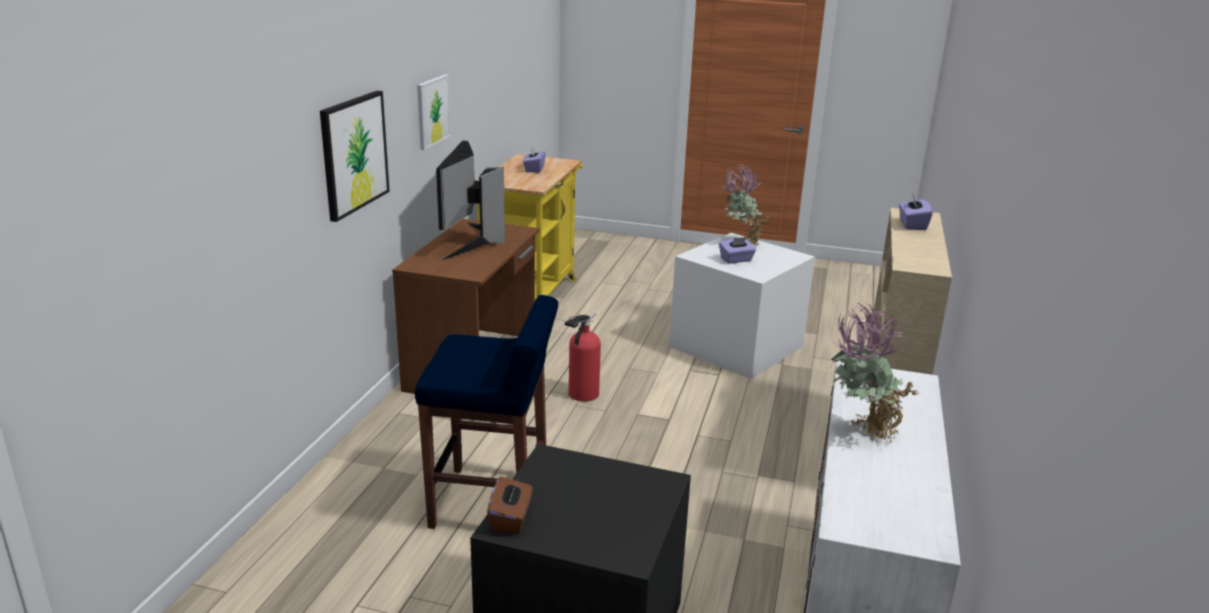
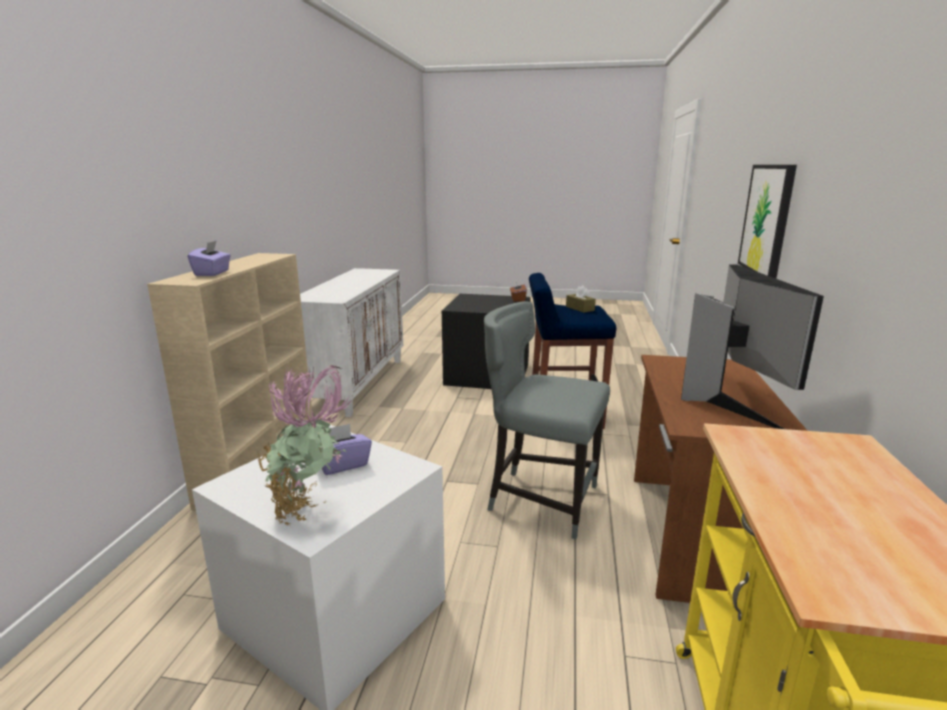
camera: 175 degrees right, 5 degrees down
(433, 111) = (851, 233): picture -> none
(463, 370) = (580, 308): none -> brown tissue box
(534, 169) = (847, 514): purple tissue box -> none
(581, 395) = (540, 500): fire extinguisher -> grey chair
(861, 434) = (359, 284): potted plant -> none

